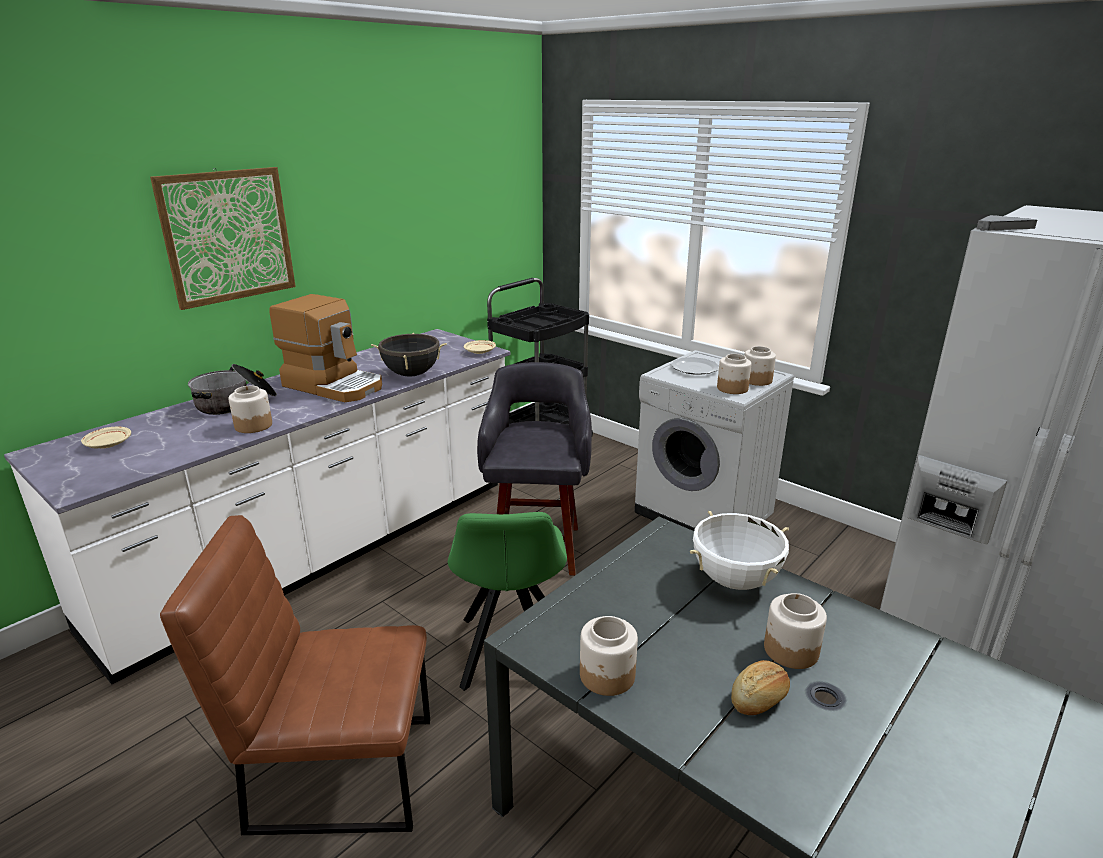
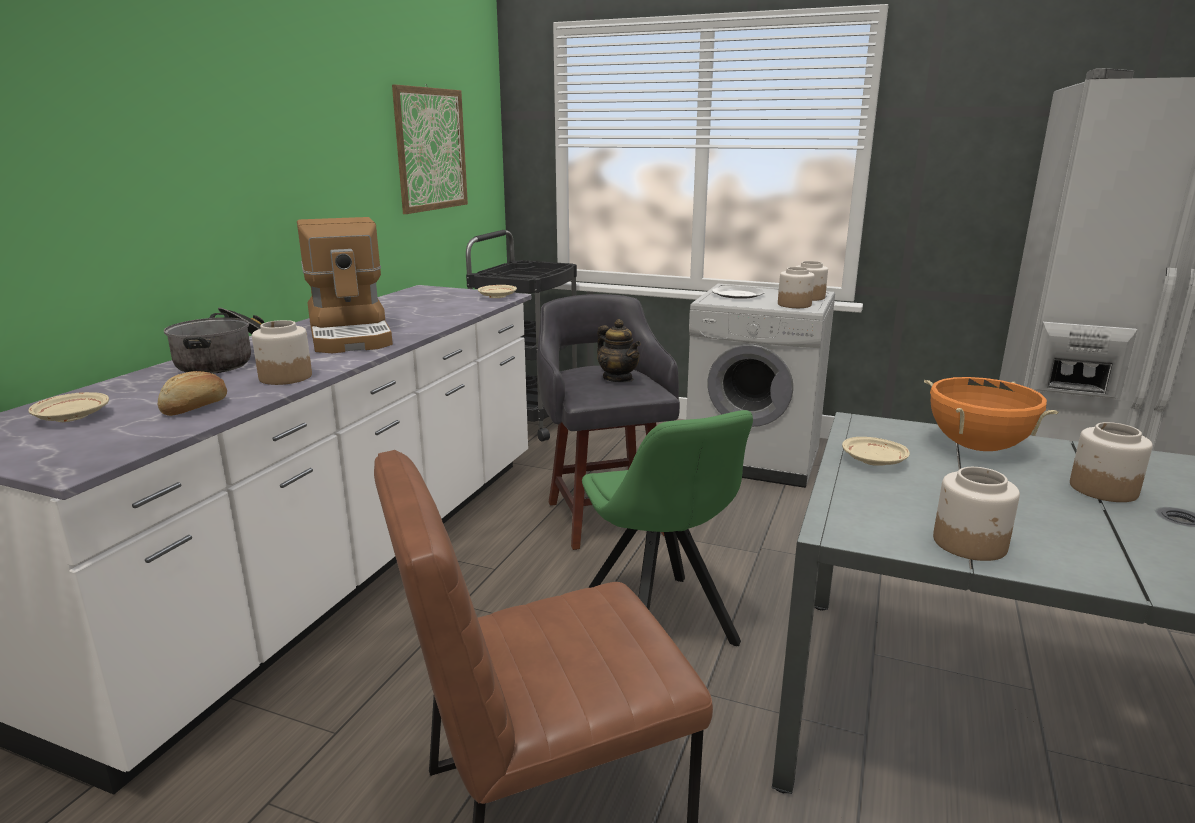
camera: 20 degrees left, 5 degrees down
(228, 234) = (194, 131): picture -> picture (431, 148)
(334, 385) = (351, 335): coffee machine -> coffee machine turned 60 degrees clockwise
(411, 374) = (440, 319): black cooking pot -> none
(543, 440) = (618, 378): none -> teapot
(628, 576) = (874, 461): none -> beige plate
(735, 580) = (977, 447): white cooking pot -> orange cooking pot
(760, 699) = (1133, 531): bread -> bread (196, 407)

